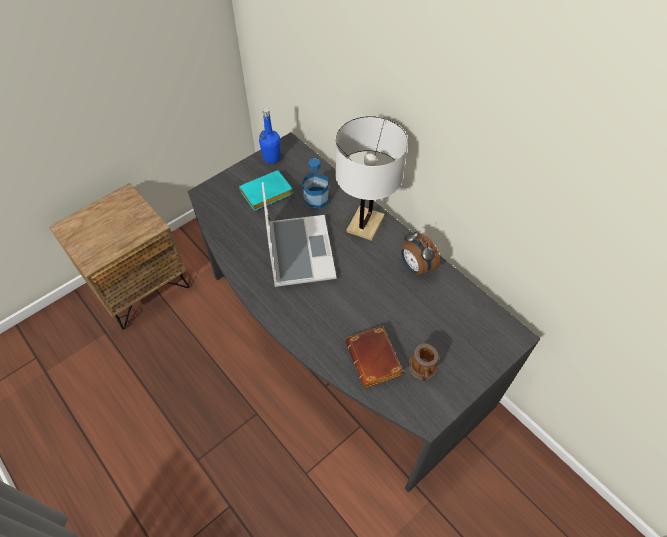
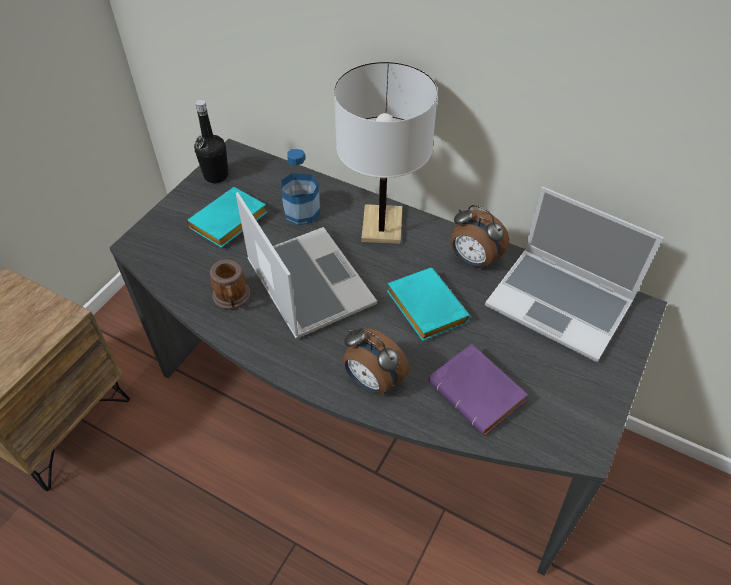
camera: 20 degrees left, 5 degrees down
(271, 158) = (216, 176): blue bottle -> black bottle
(310, 330) = (372, 382): none -> alarm clock
(366, 290) = (423, 307): none -> turquoise book
(375, 360) = (479, 393): brown book -> purple book
(422, 370) = (547, 387): mug -> mug (232, 299)
(461, 317) = (560, 304): none -> laptop

